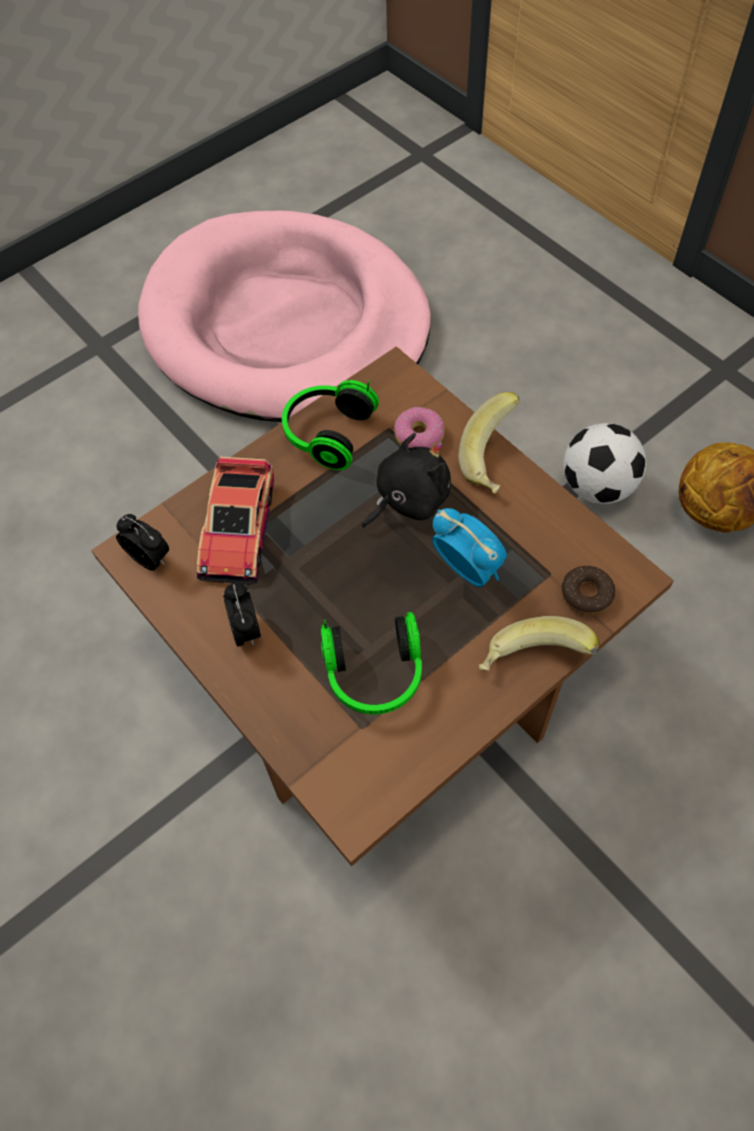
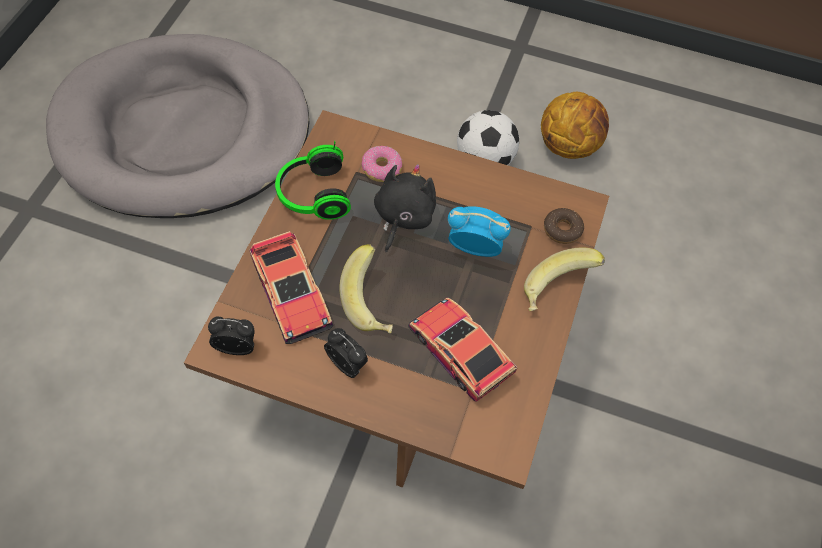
camera: 35 degrees left, 0 degrees up
(286, 325) = (183, 132): pink dog bed -> grey dog bed
(374, 675) = (459, 351): headphones -> toy car
(494, 460) = (445, 164): banana -> banana (372, 302)

